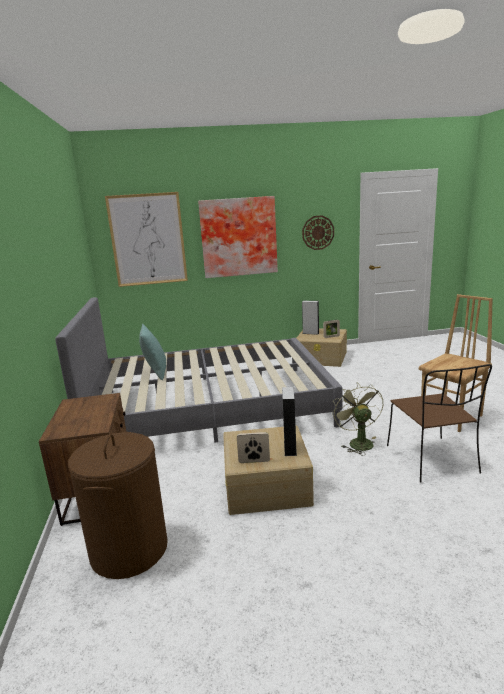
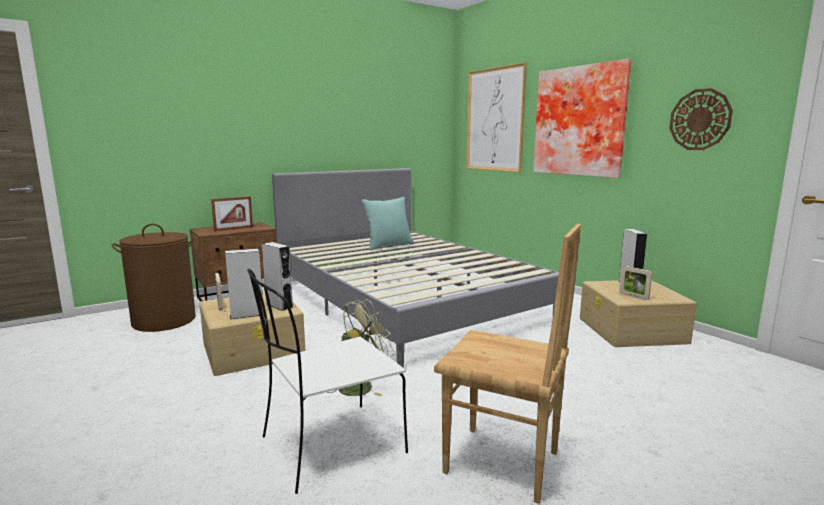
camera: 65 degrees right, 5 degrees down
(88, 413) = (233, 229): none -> picture frame
(274, 433) = (279, 306): none -> grey speaker
(432, 460) = (329, 446): brown chair -> white chair

